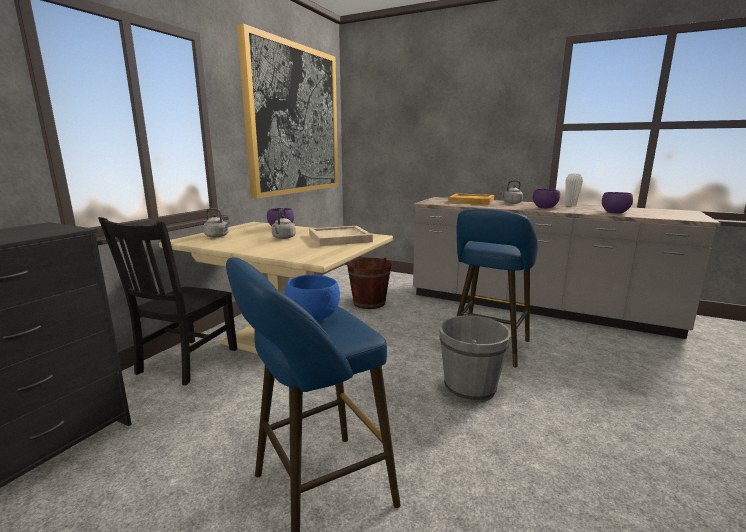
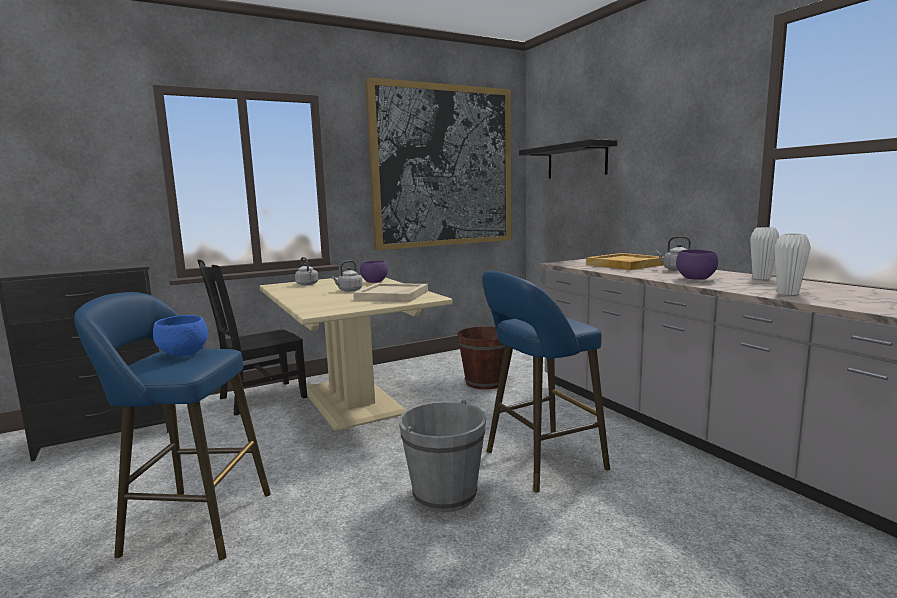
camera: 35 degrees right, 5 degrees down
(398, 123) = (576, 161): none -> black shelf
(614, 212) = (787, 293): purple bowl -> white vase

